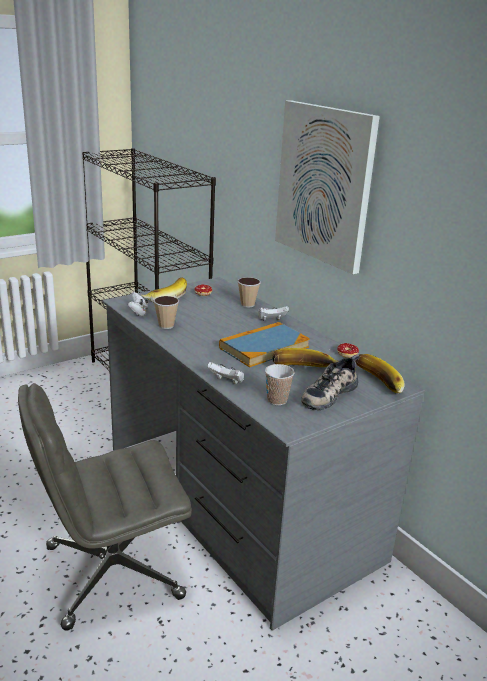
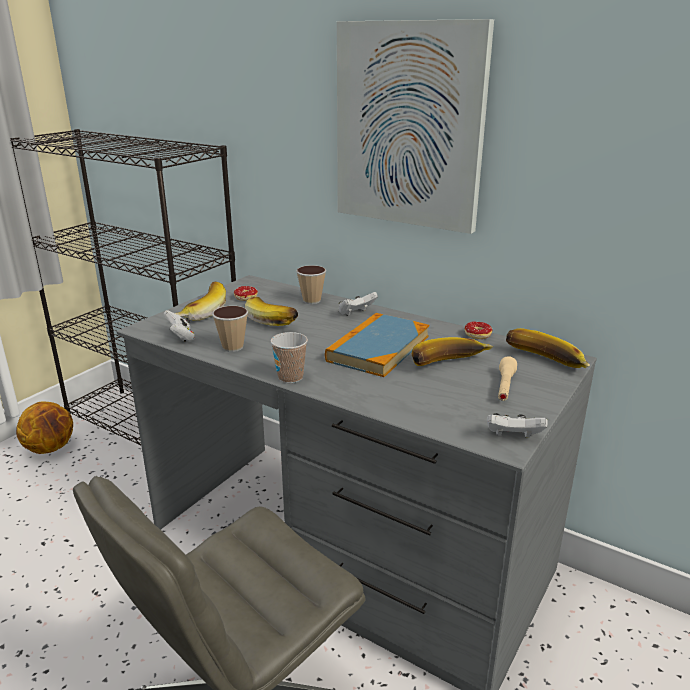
camera: 20 degrees left, 0 degrees up
(72, 378) = (51, 448): none -> basketball
(209, 312) = (273, 318): none -> banana
(226, 381) = (374, 403): white game controller -> white game controller (513, 437)
(277, 400) = (456, 412): cup -> cup (290, 377)
(328, 393) = (505, 387): shoe -> beige flashlight

